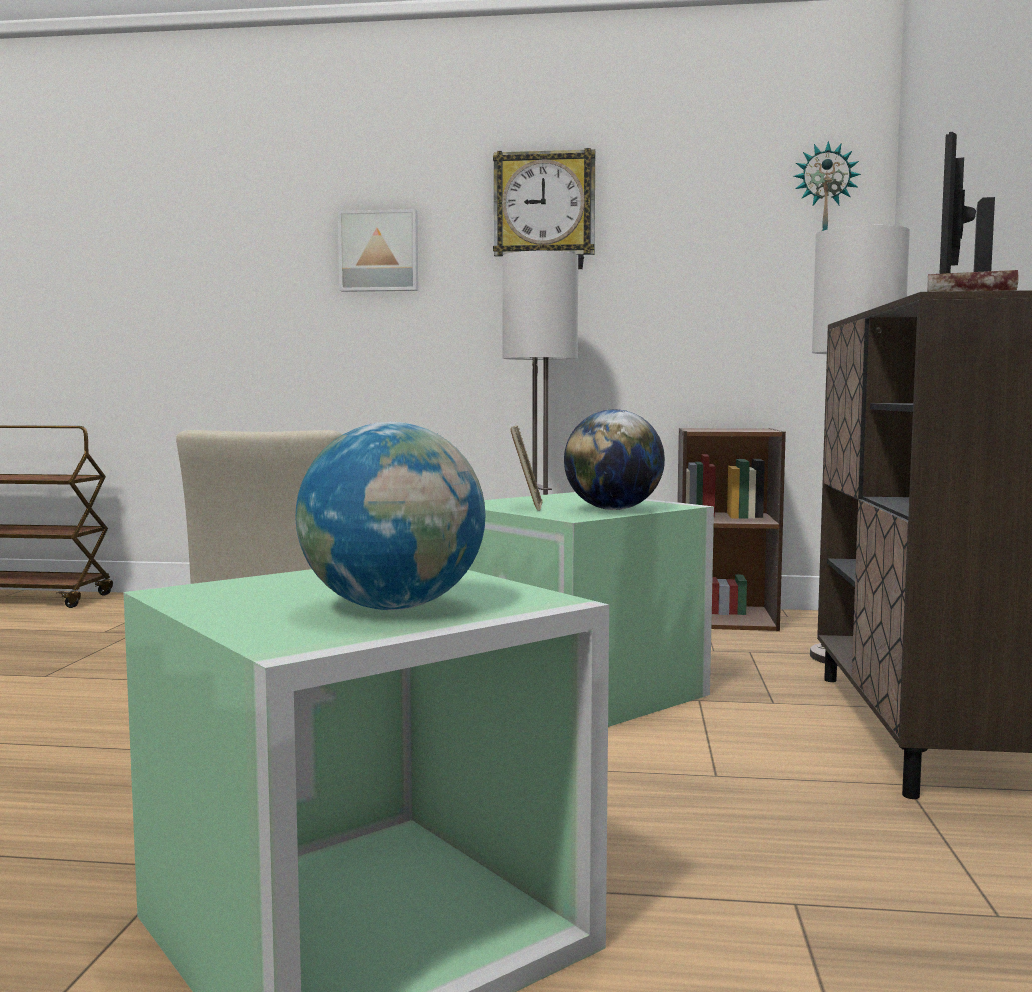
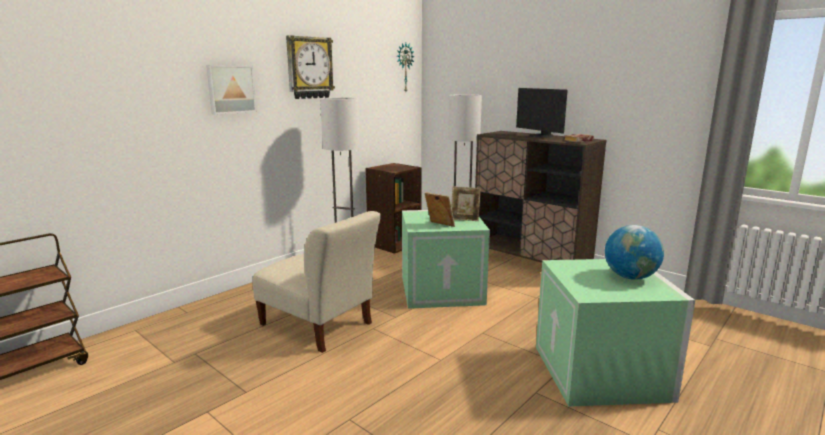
camera: 55 degrees left, 10 degrees up
(613, 509) = (465, 219): globe -> picture frame

